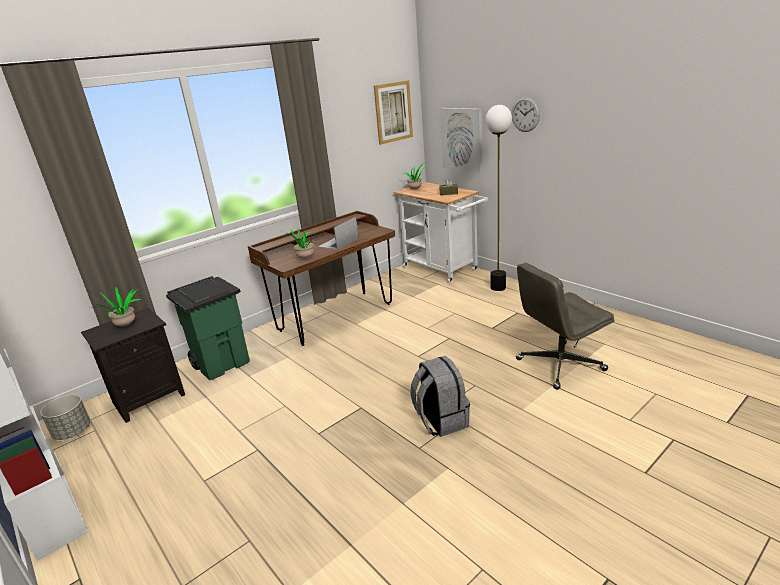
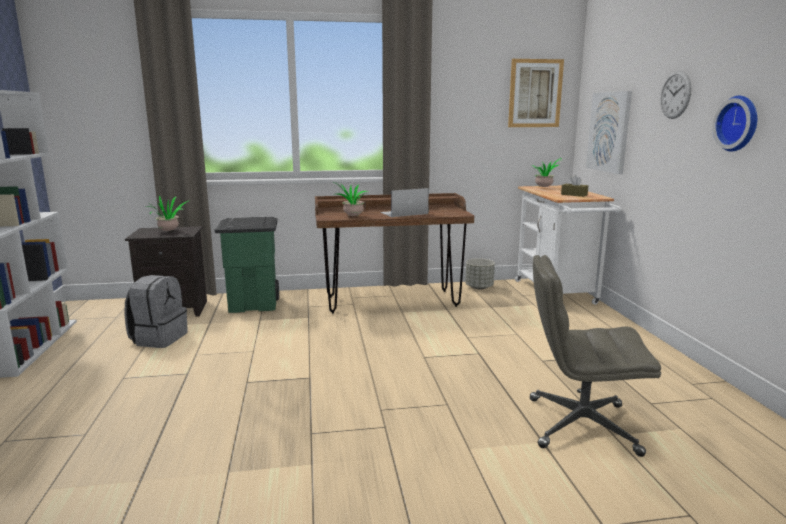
camera: 30 degrees right, 10 degrees down
(73, 432) = (104, 313): grey planter -> grey planter (479, 287)
(440, 420) = (365, 419): grey backpack -> grey backpack (159, 338)
(497, 287) = (603, 327): floor lamp -> none
(584, 137) = (739, 123): none -> wall clock

